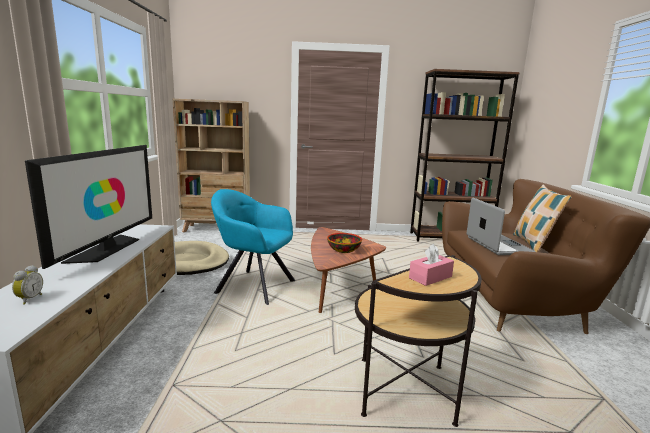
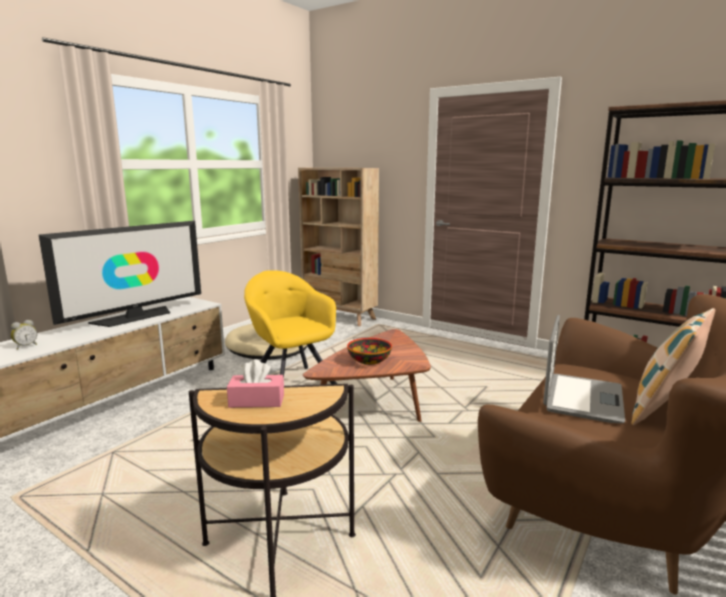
camera: 35 degrees right, 0 degrees up
(253, 286) = (291, 384): turquoise armchair -> yellow armchair

